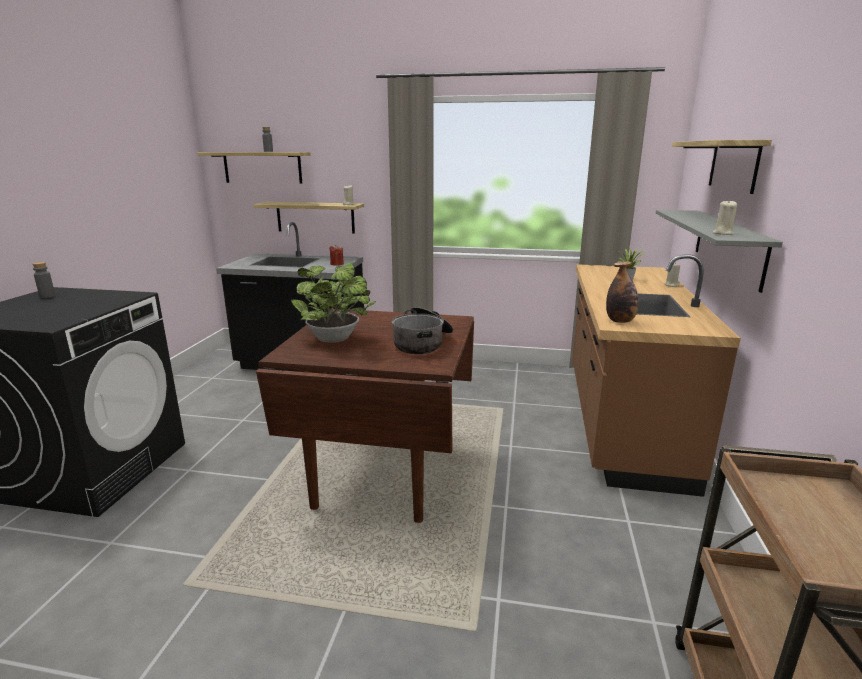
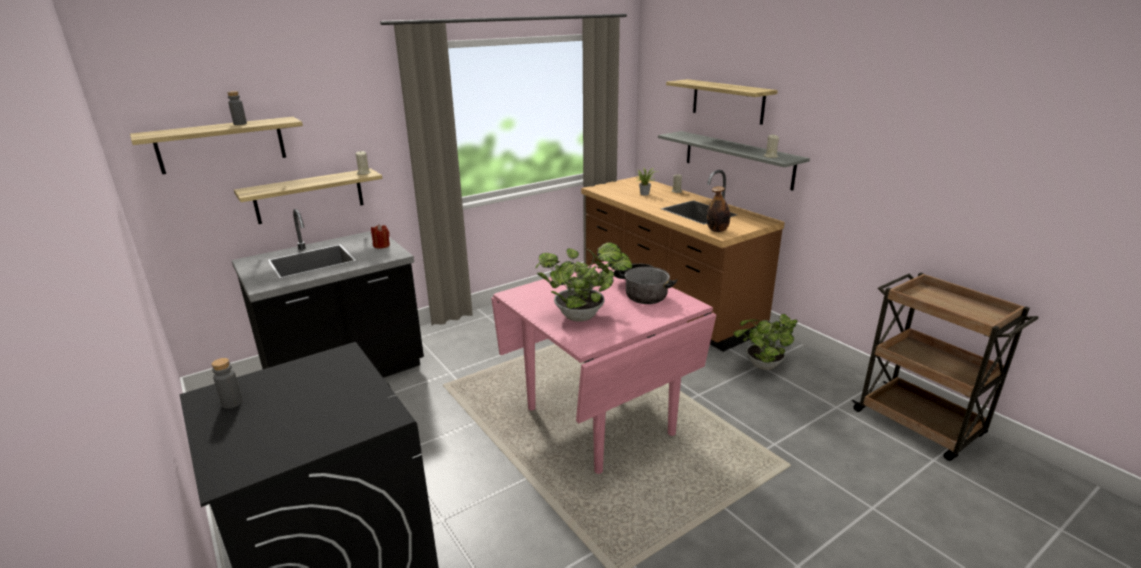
camera: 45 degrees left, 5 degrees up
(382, 474) = (598, 421): brown dining table -> pink dining table
(629, 523) = (761, 366): none -> potted plant

